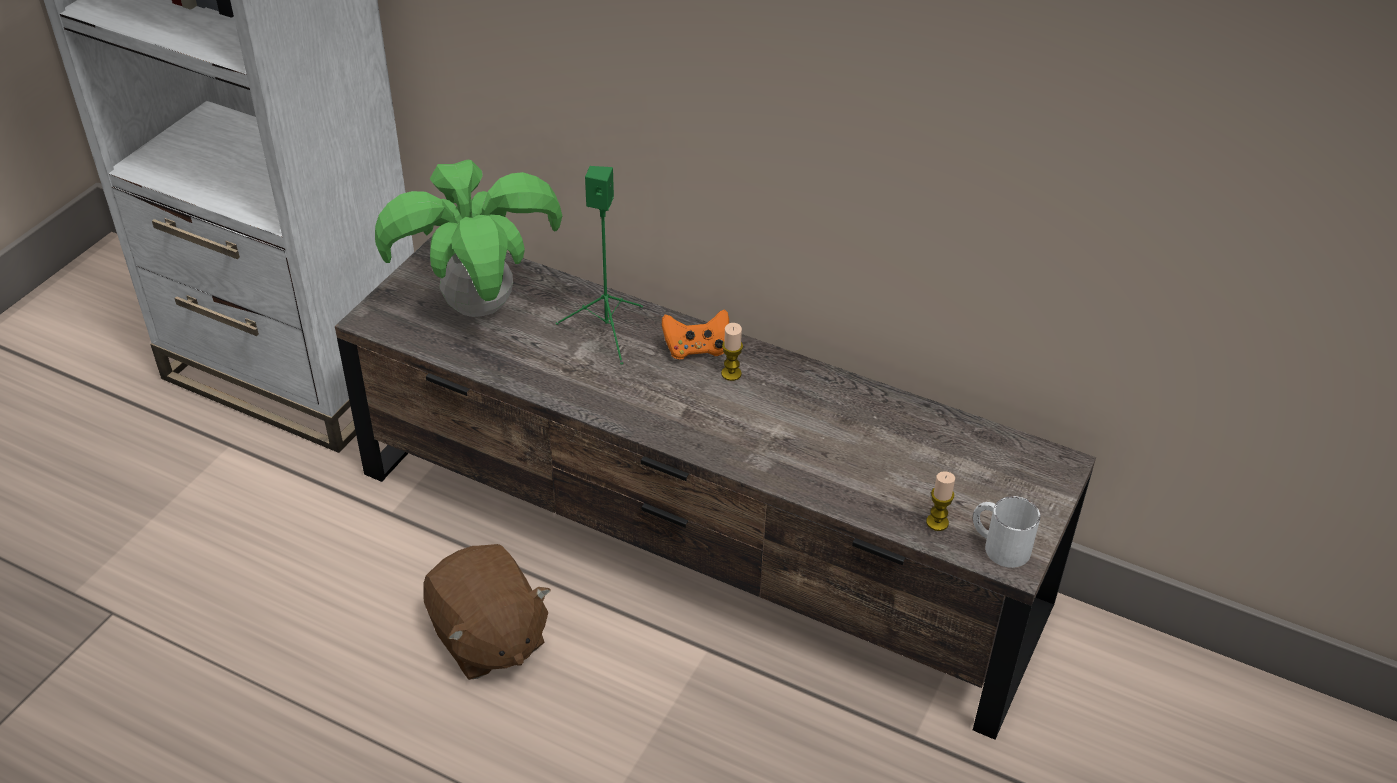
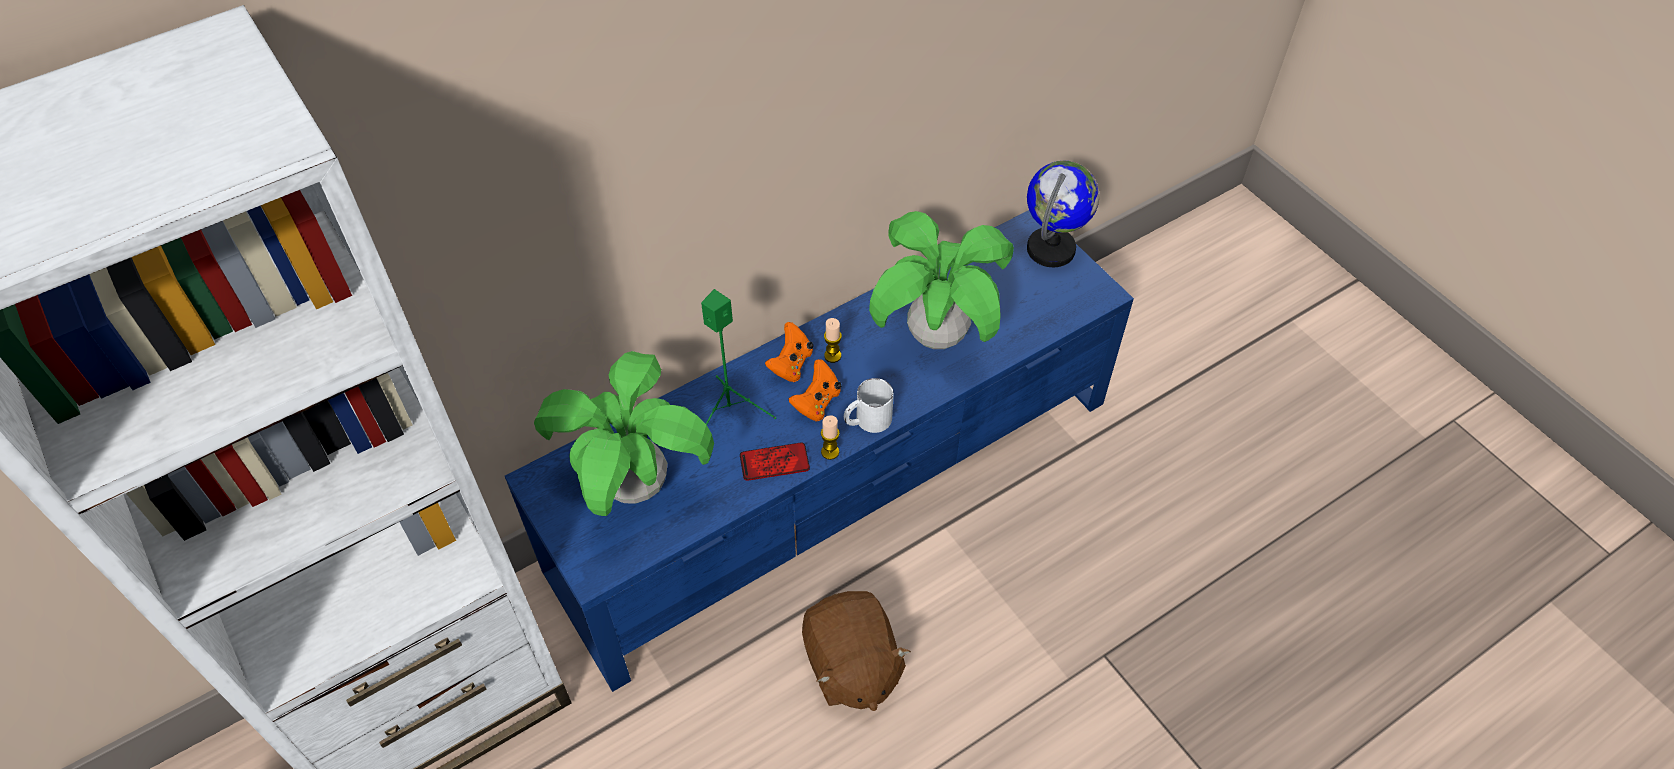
camera: 60 degrees left, 10 degrees up
(488, 638) = (851, 666): brown plush toy -> brown plush toy turned 75 degrees clockwise
(567, 383) = (774, 462): none -> phone
(662, 385) = (817, 402): none -> orange game controller
(699, 539) = (838, 483): brown tv stand -> blue tv stand
(824, 442) = (938, 336): none -> potted plant
(937, 522) = (1048, 313): candle -> candle (830, 452)
(998, 545) = (1084, 293): white mug -> white mug (867, 420)
(1040, 492) = (1051, 249): none -> globe

